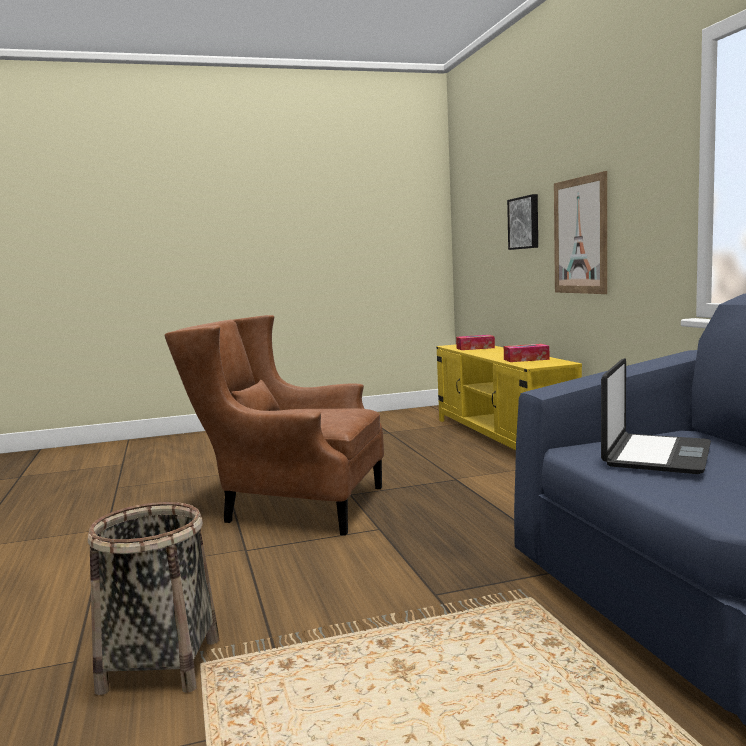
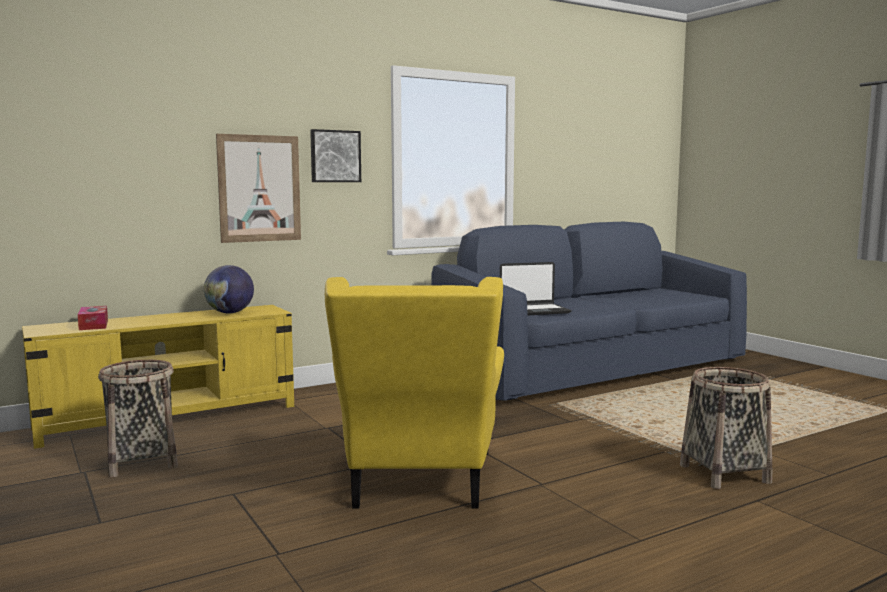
camera: 105 degrees left, 0 degrees up
(290, 506) = (417, 484): brown armchair -> yellow armchair
(398, 440) = (142, 462): none -> basket
(525, 223) = (149, 167): picture -> picture (335, 156)
(526, 359) = (230, 313): tissue box -> globe
(655, 455) = (534, 311): laptop -> laptop turned 150 degrees clockwise

